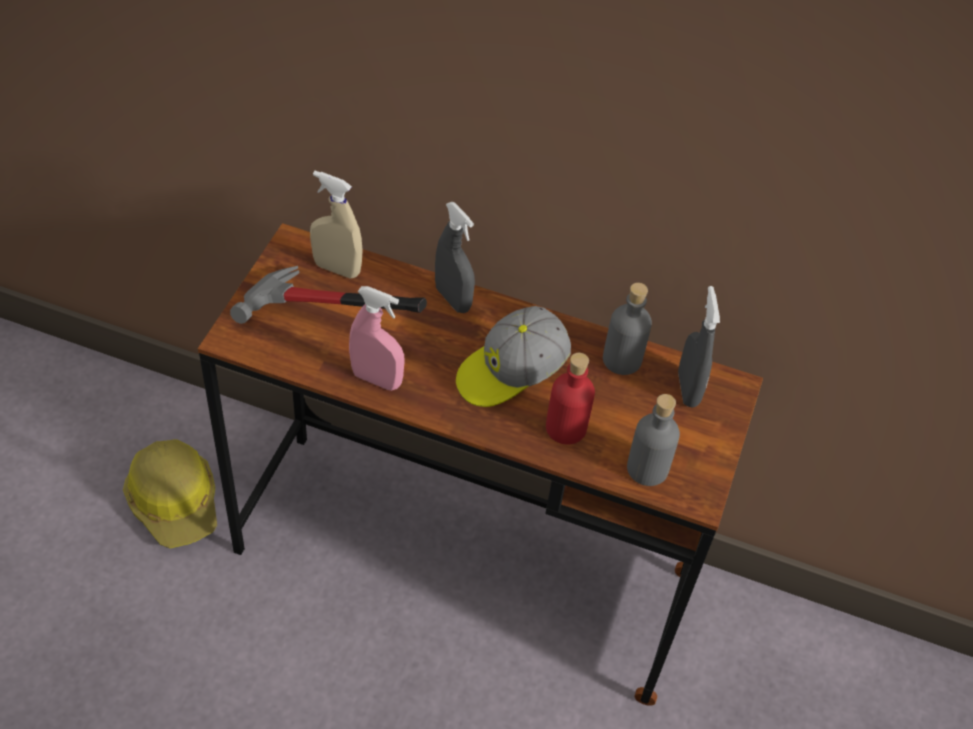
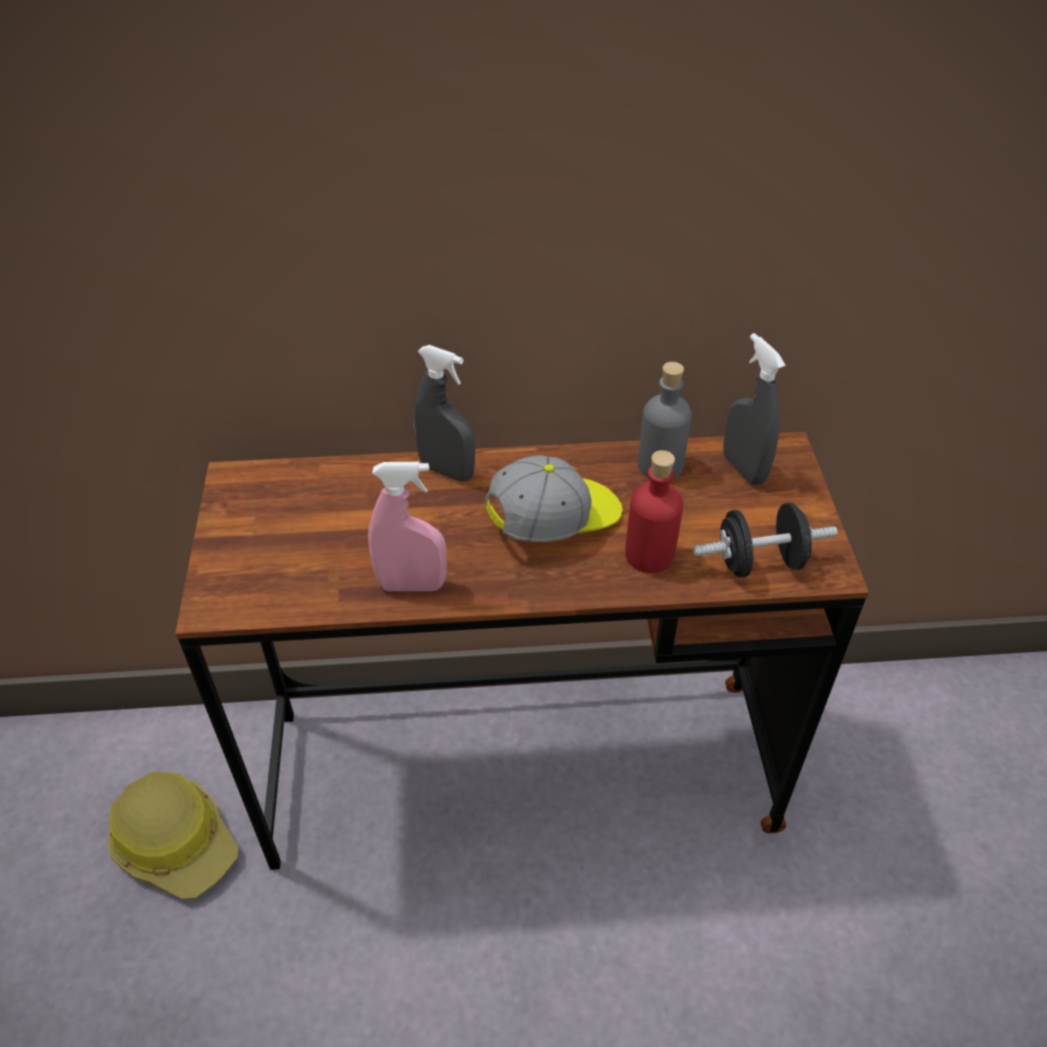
camera: 20 degrees left, 5 degrees down
(321, 327) = (315, 553): hammer -> none
(337, 269) = (299, 486): beige spray bottle -> none
(511, 372) = (555, 521): cap -> cap turned 150 degrees counterclockwise
(647, 468) = (759, 562): grey bottle -> black dumbbell

